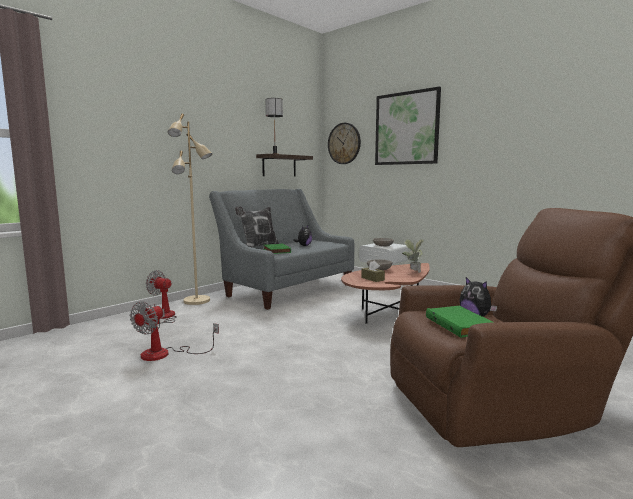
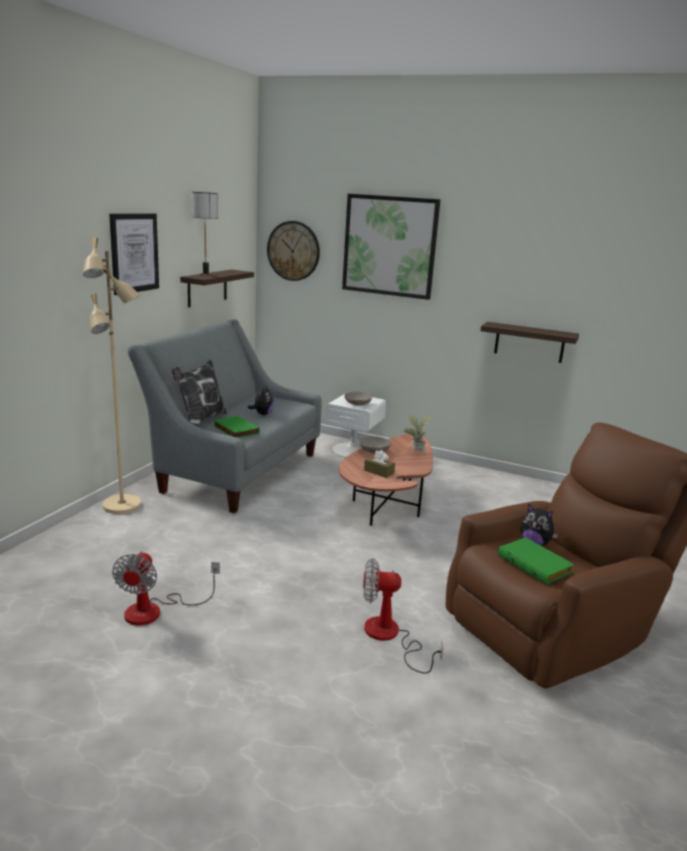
camera: 20 degrees left, 10 degrees up
(164, 317) = (99, 544): fan -> fan (389, 637)
(218, 132) = (134, 253): none -> picture
(519, 187) = (529, 342): none -> shelf

